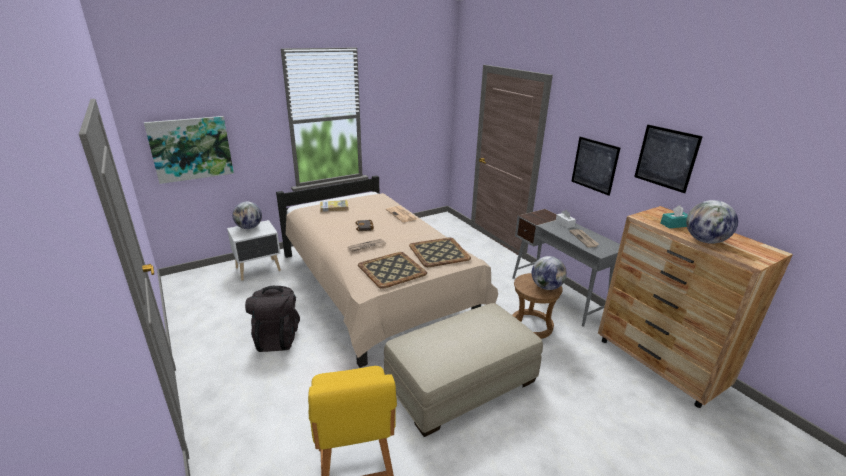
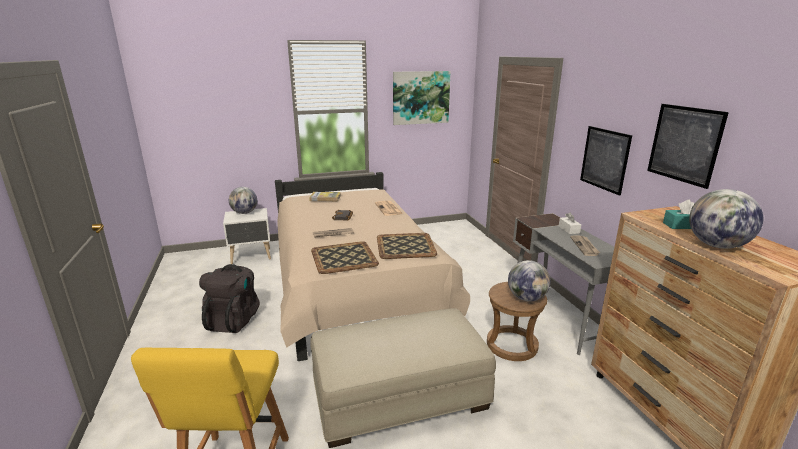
camera: 15 degrees right, 5 degrees down
(191, 149) = (198, 133): picture -> picture (421, 97)

